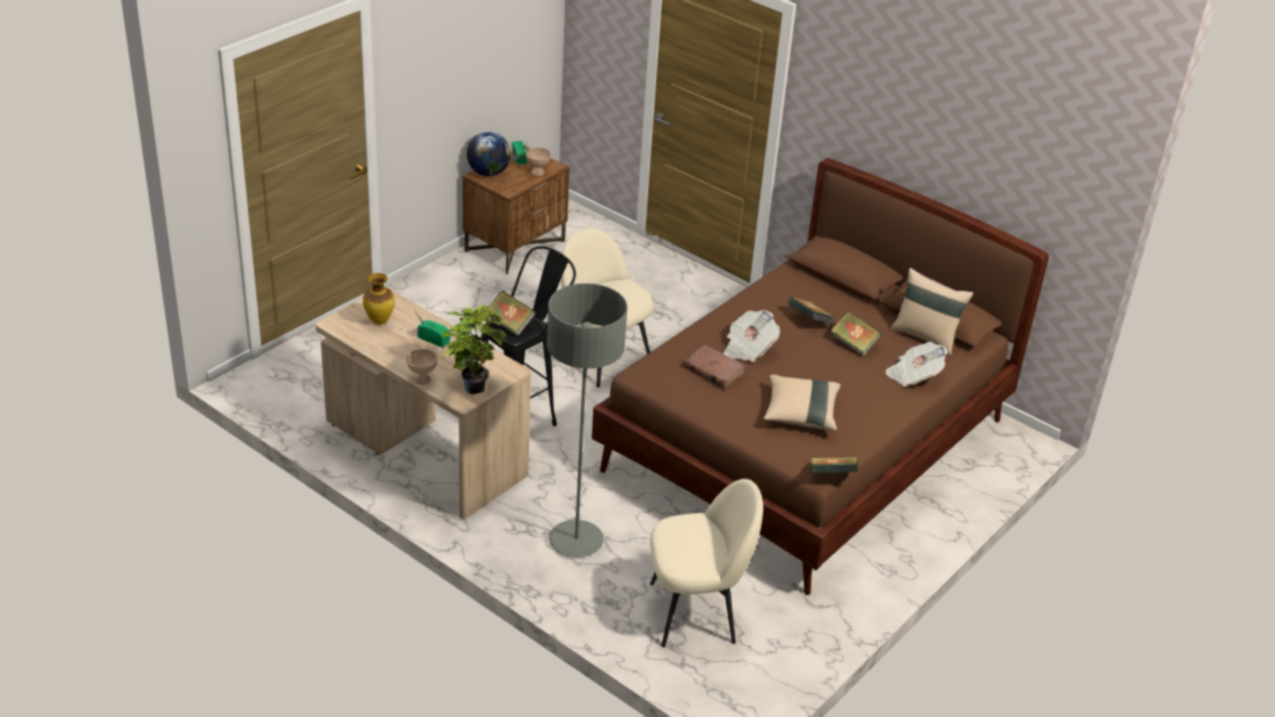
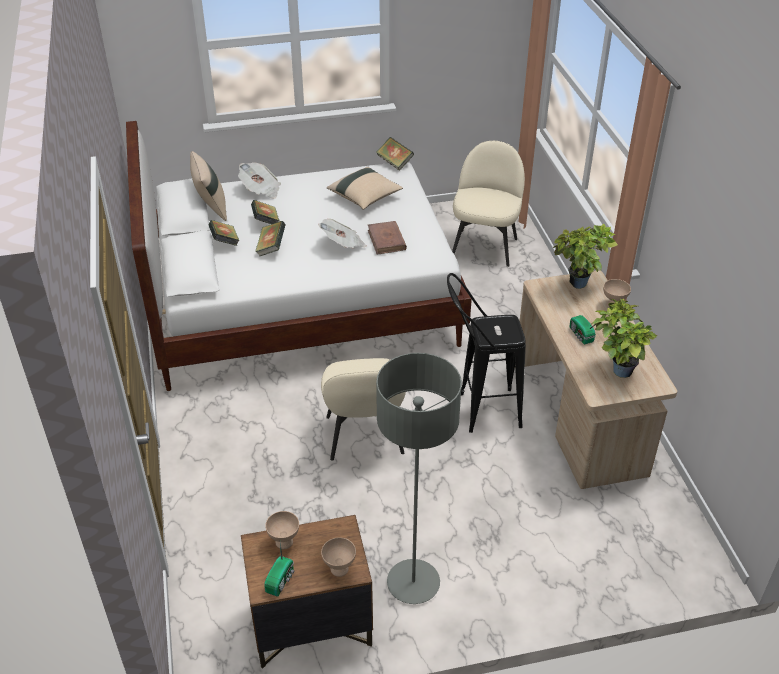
camera: 140 degrees left, 5 degrees up
(380, 321) = (616, 370): vase -> potted plant
(488, 173) = (339, 570): globe -> beige bowl
(509, 324) = (502, 333): book -> book (225, 242)
(576, 540) = (519, 310): grey floor lamp -> grey floor lamp (413, 583)
(695, 612) = (484, 246): beige chair -> beige chair turned 75 degrees clockwise
(806, 445) = (301, 301): brown bed -> white bed

